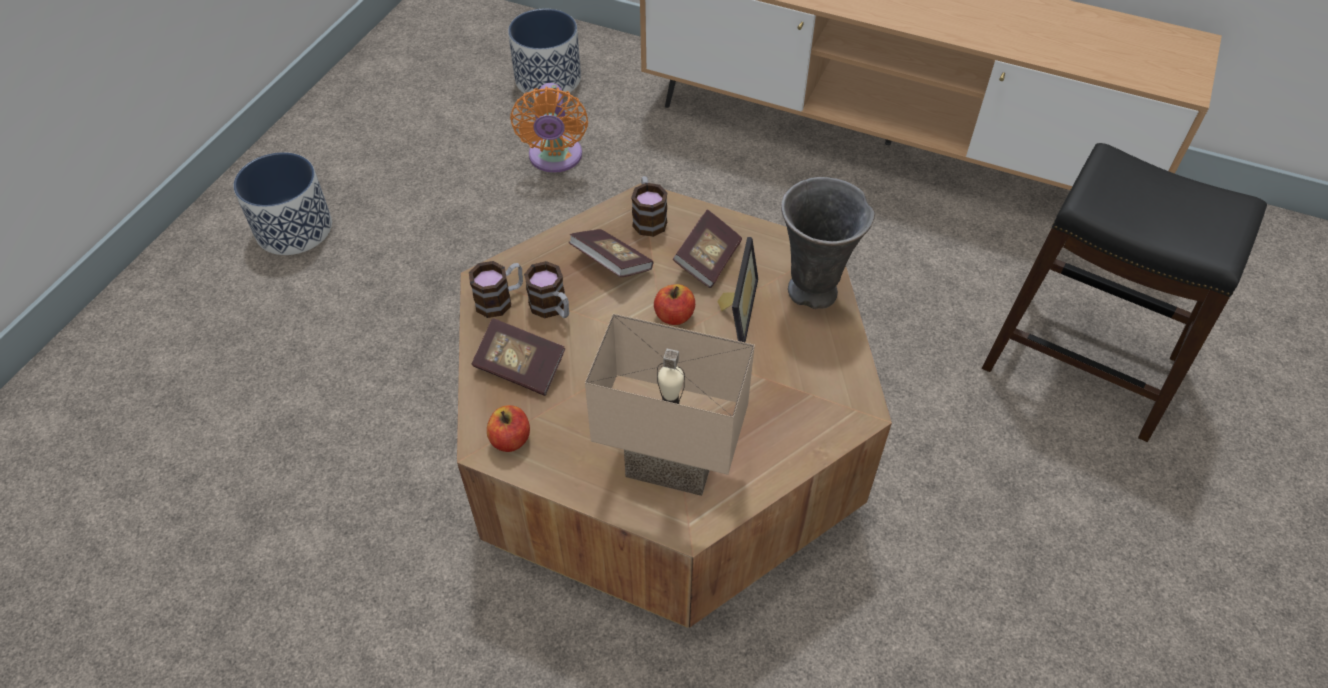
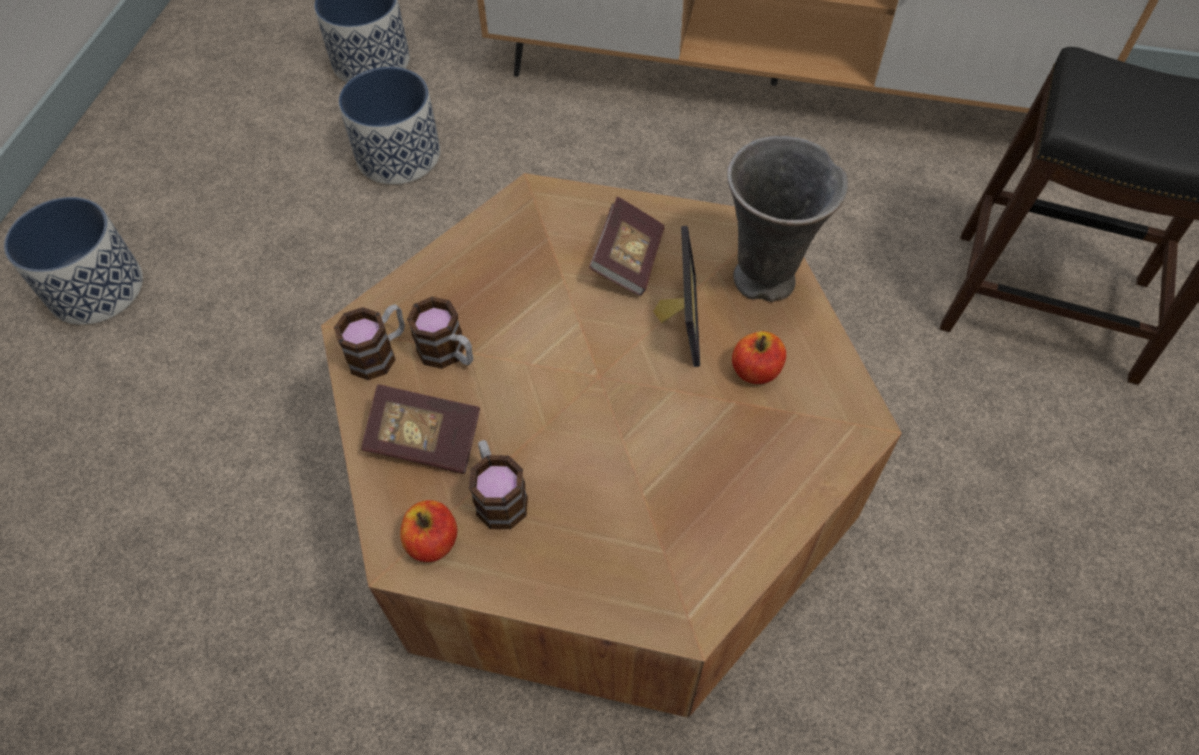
camera: 10 degrees left, 5 degrees up
(555, 159) = (399, 155): orange fan -> planter
(611, 264) = (510, 283): book -> none
(648, 218) = (543, 217): mug -> mug (498, 495)
(667, 469) = (643, 546): beige table lamp -> none
(674, 316) = (604, 339): apple -> apple (756, 371)

